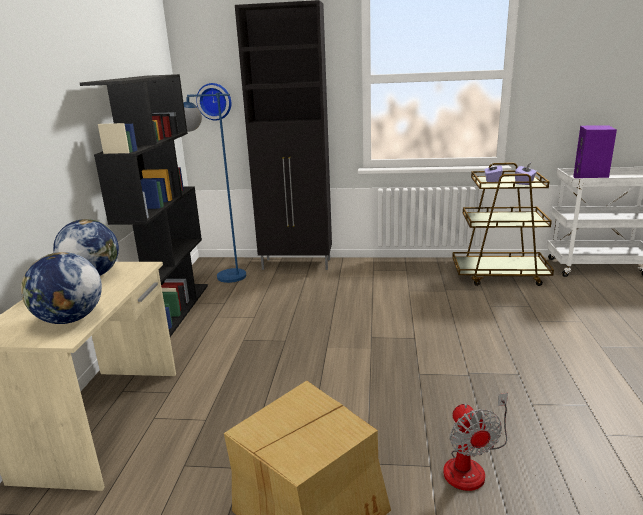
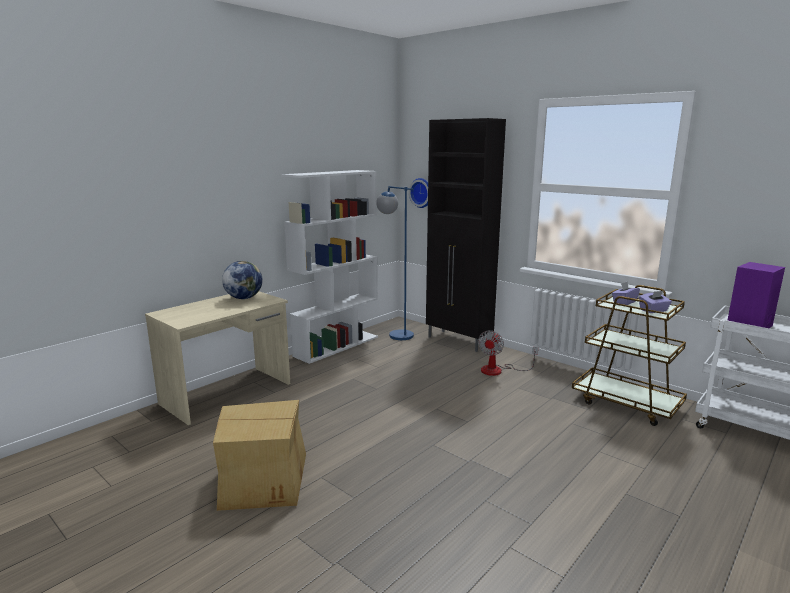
camera: 35 degrees right, 5 degrees down
(69, 320) = (198, 316): globe -> none
(173, 310) = (337, 346): black bookcase -> white bookcase
(471, 465) = (379, 511): fan -> fan (498, 370)

